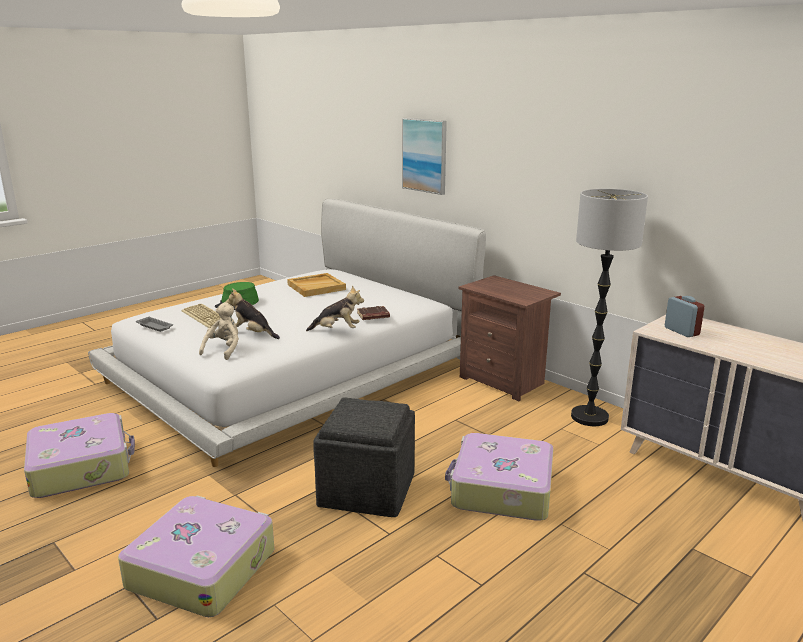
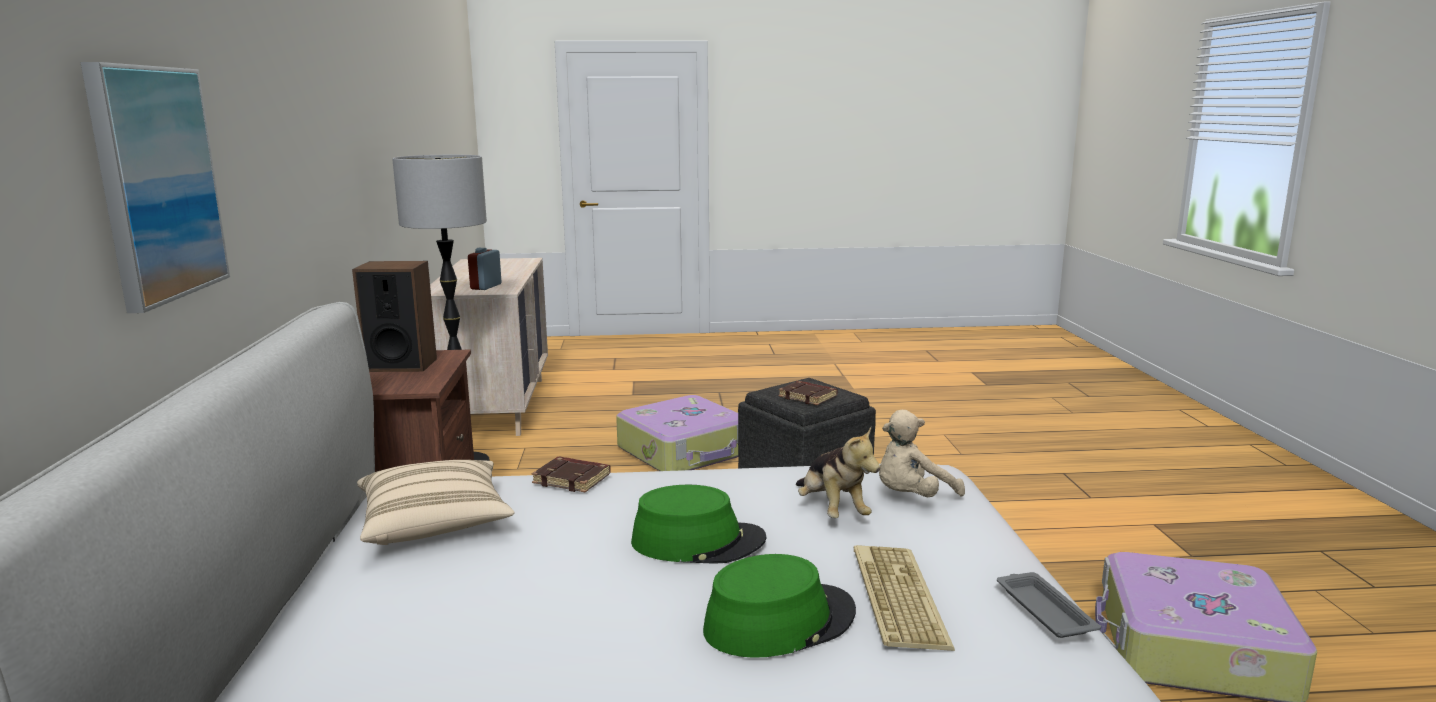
camera: 140 degrees left, 5 degrees down
(202, 567) = (1015, 488): suitcase -> none
(289, 312) = (698, 541): none -> green hat
(316, 287) = (494, 616): beige tray -> none
(337, 330) = (682, 471): plush toy -> none
(358, 410) = (808, 397): none -> brown book
(384, 295) = (435, 524): none -> beige pillow
(519, 290) = (401, 365): none -> speaker

